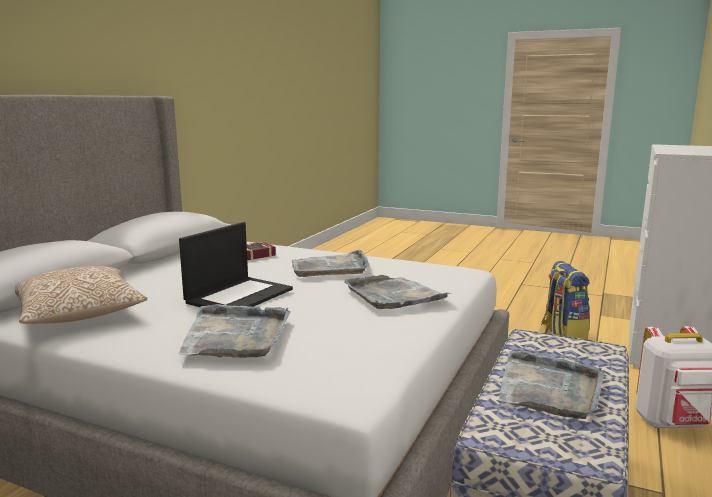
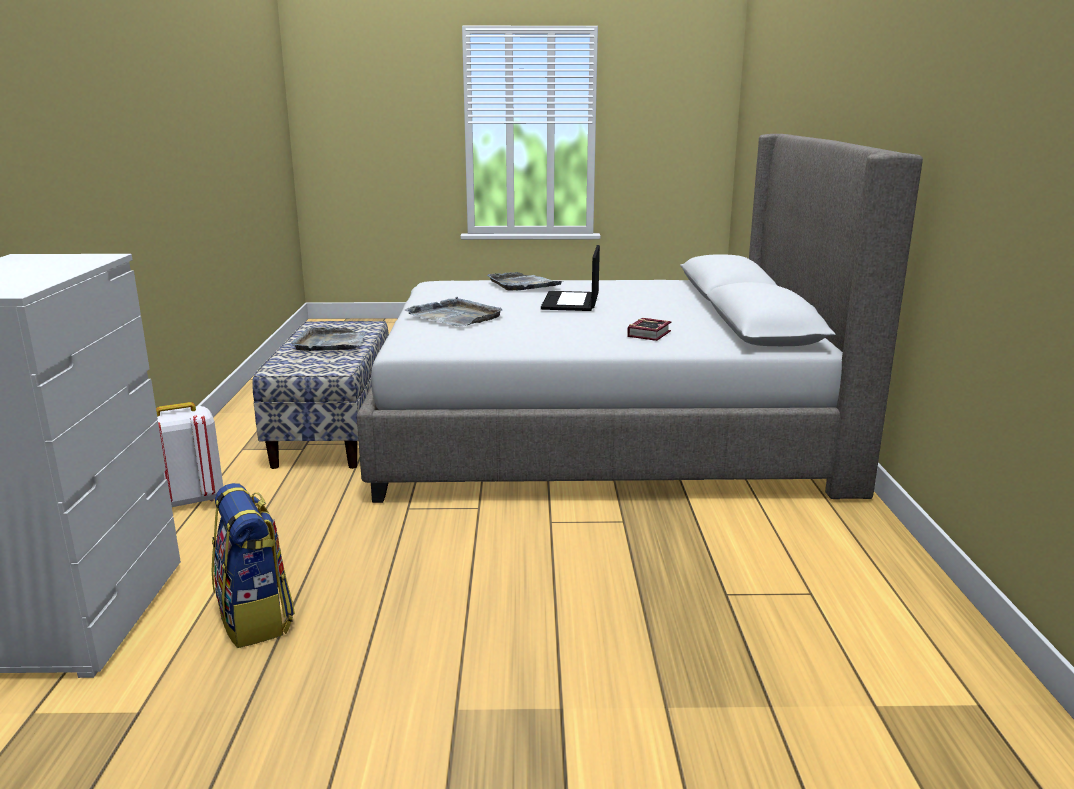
camera: 155 degrees right, 5 degrees up
(79, 315) = (645, 286): pillow -> none
(330, 267) = (545, 331): grey tray -> none

